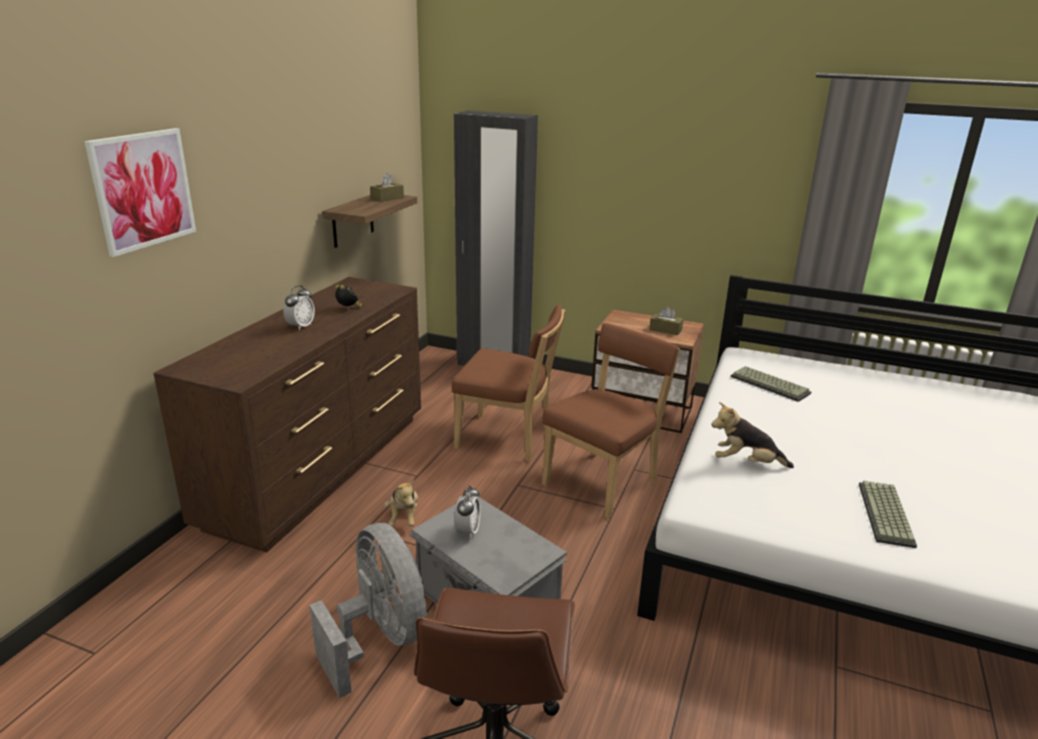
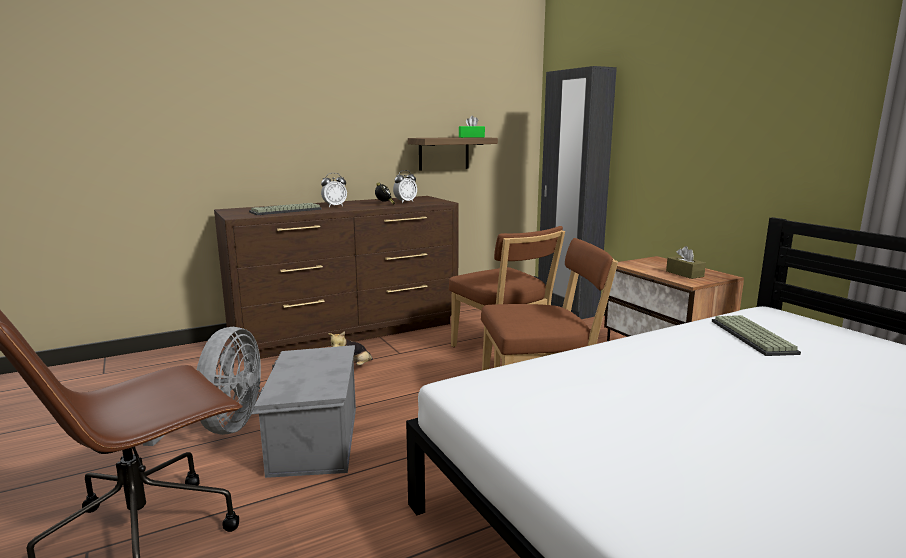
camera: 40 degrees right, 10 degrees down
(143, 190) = (229, 84): picture -> none
(387, 198) = (471, 137): brown tissue box -> green tissue box
(467, 531) = (307, 362): alarm clock -> alarm clock (405, 202)
(746, 463) = (588, 377): plush toy -> none
(887, 515) = (689, 475): keyboard -> keyboard (285, 211)

